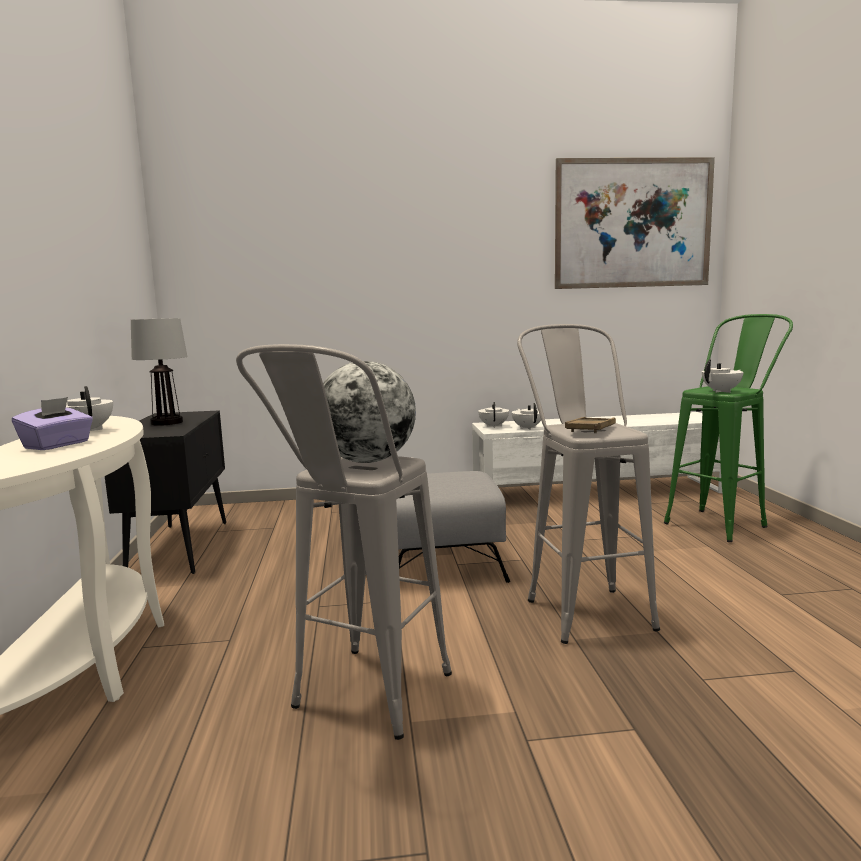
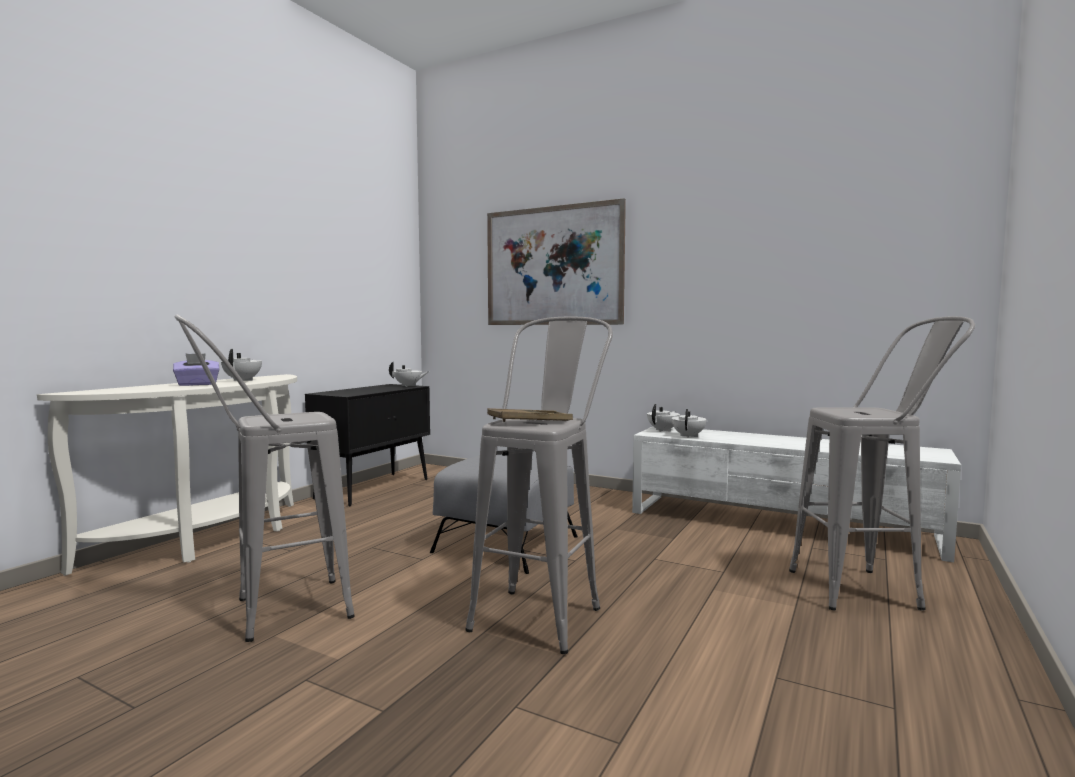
camera: 35 degrees right, 5 degrees down
(167, 422) = (371, 389): table lamp -> none
(368, 461) = (300, 416): globe -> none
(633, 223) = (858, 209): picture -> picture (552, 266)
(722, 391) = (849, 412): white teapot -> white teapot (408, 385)
(722, 522) = (871, 589): green stool -> grey stool

